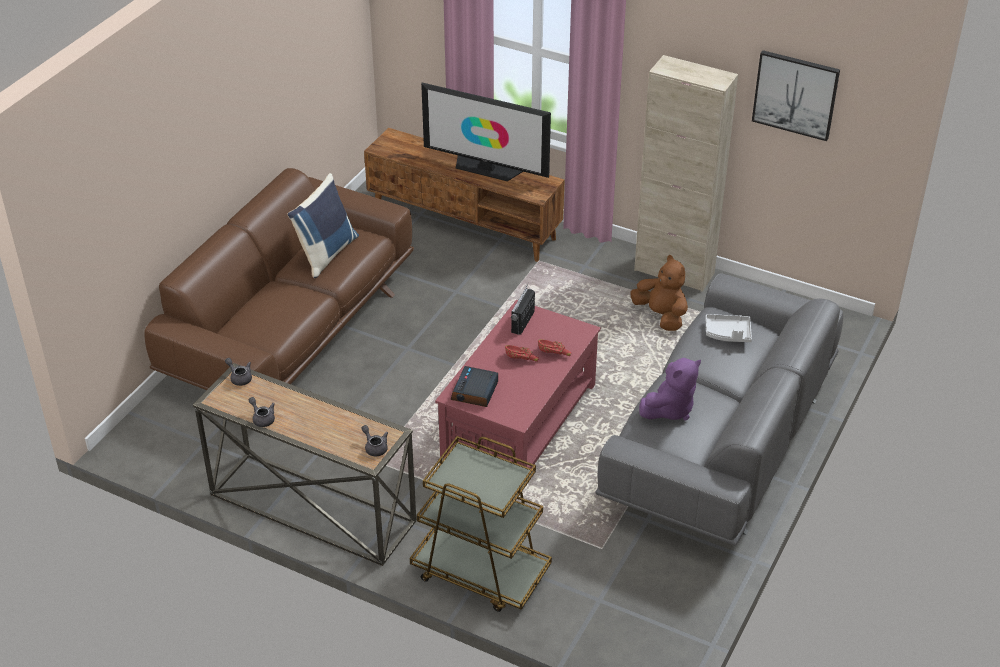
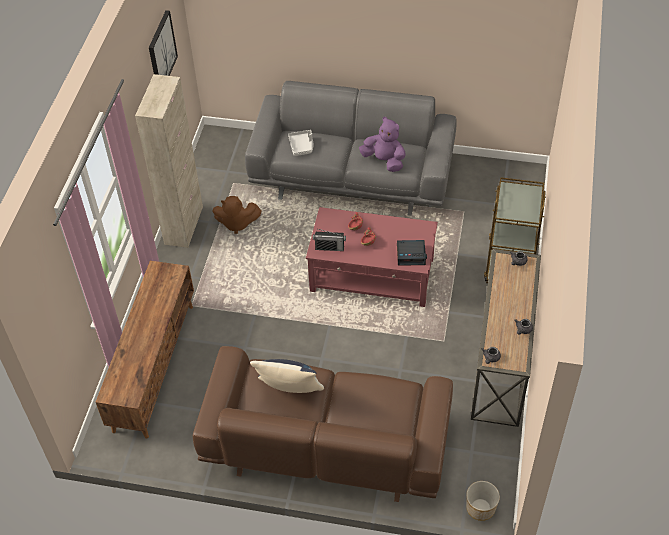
camera: 105 degrees left, 10 degrees up
(130, 429) = (480, 508): none -> planter
(486, 168) = (146, 313): television -> none
(661, 316) = (237, 223): brown plush toy -> brown plush toy turned 120 degrees counterclockwise

